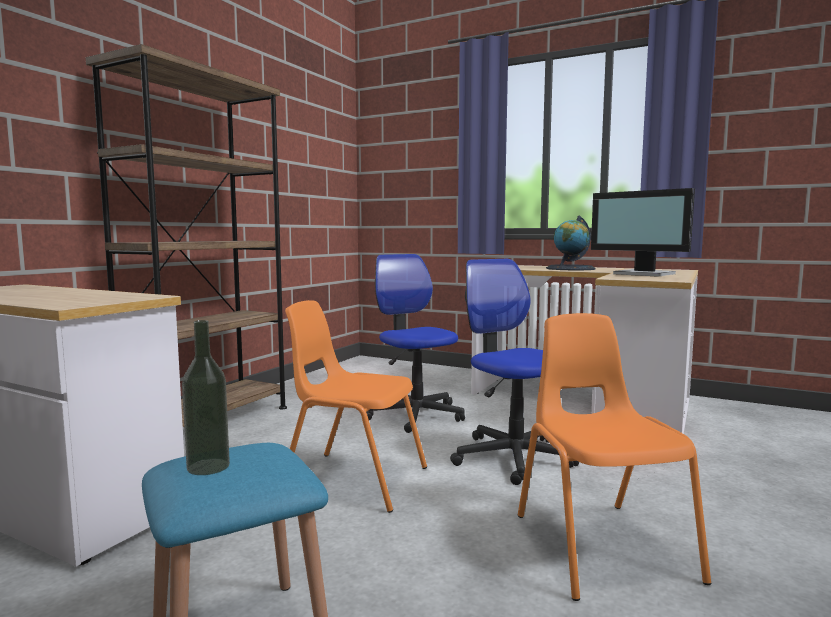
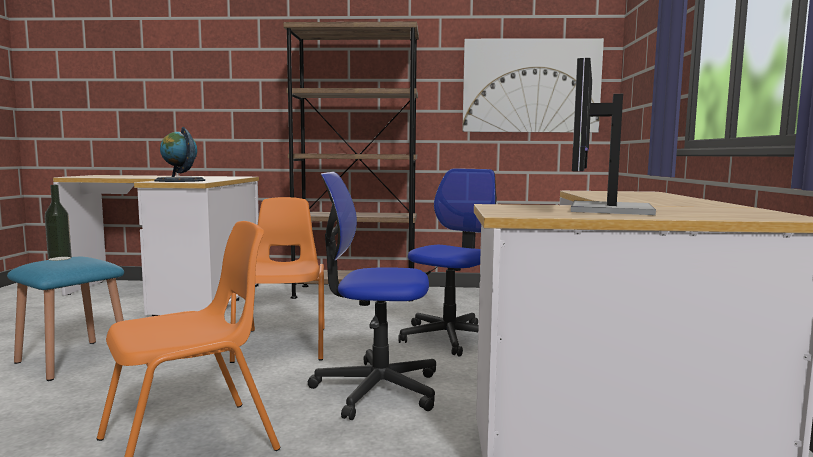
camera: 65 degrees right, 0 degrees up
(310, 171) = (531, 86): none -> picture
(513, 457) = (376, 389): office chair -> office chair turned 120 degrees counterclockwise
(570, 268) = (644, 199): globe -> globe (180, 180)

